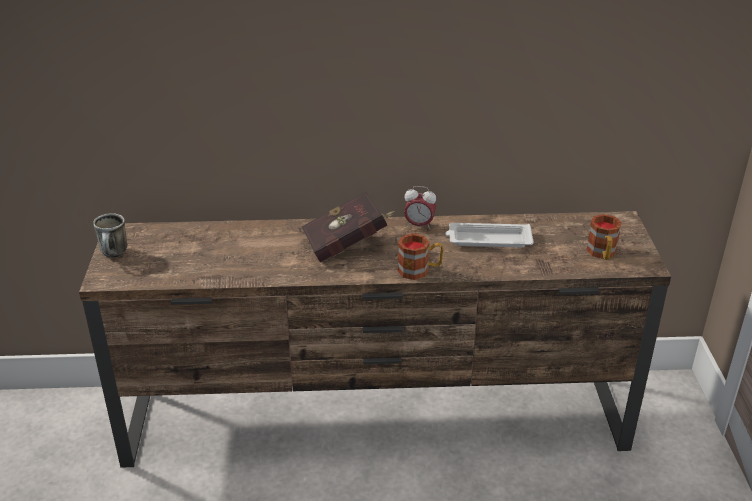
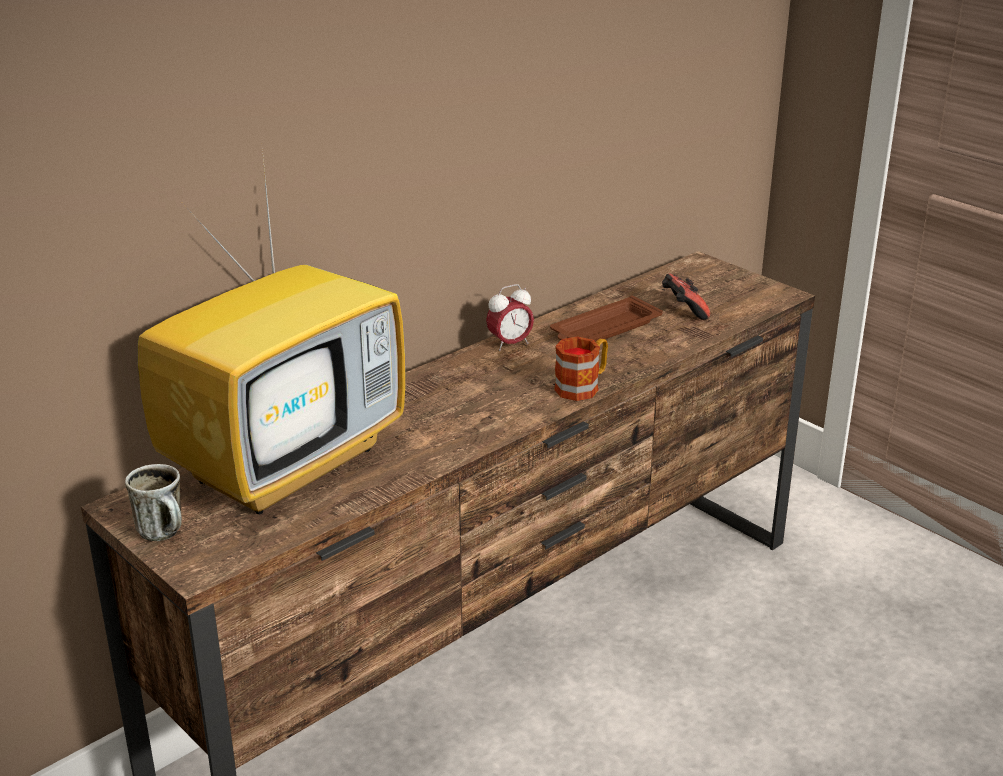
camera: 40 degrees left, 5 degrees down
(213, 242) = (287, 461): none -> television
(348, 245) = (462, 394): red book -> none
(488, 240) = (604, 330): white tray -> brown tray
(557, 248) = (683, 311): none -> game controller
(602, 254) = (729, 299): mug -> none

